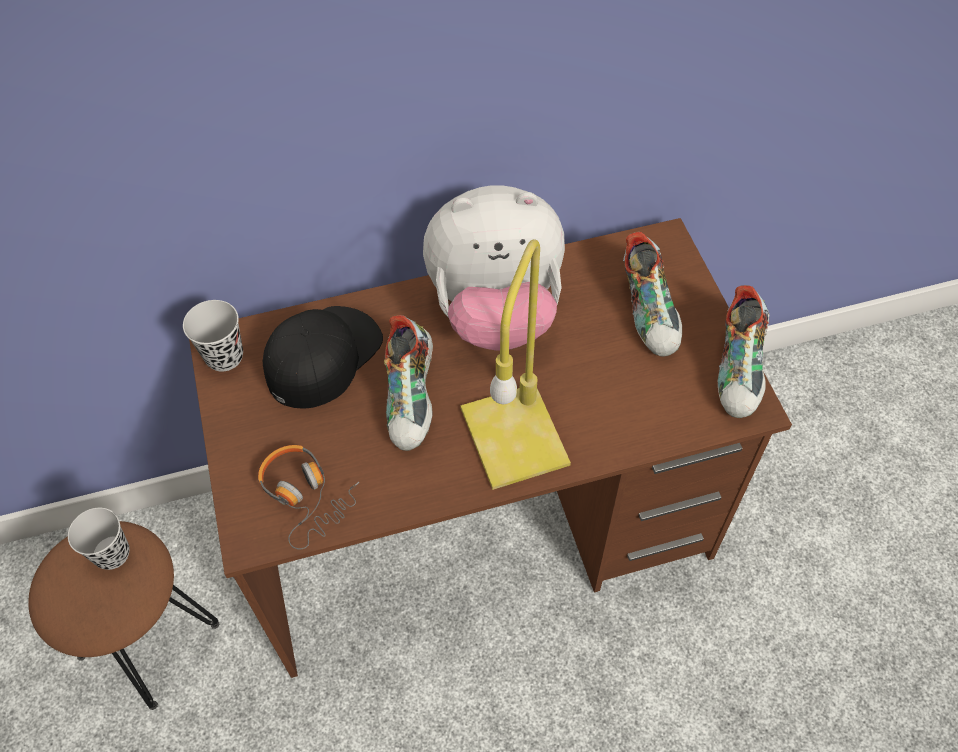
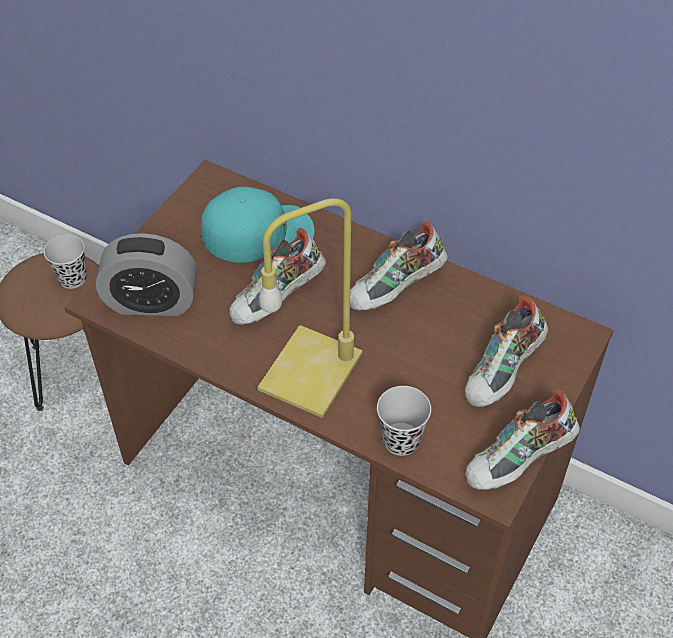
camera: 45 degrees right, 5 degrees down
(224, 356) = (205, 189): black cup -> black cup (401, 440)
(305, 496) = (152, 302): headphones -> alarm clock
(323, 356) = (258, 232): black cap -> turquoise cap
(496, 312) = (396, 289): plush toy -> shoe

